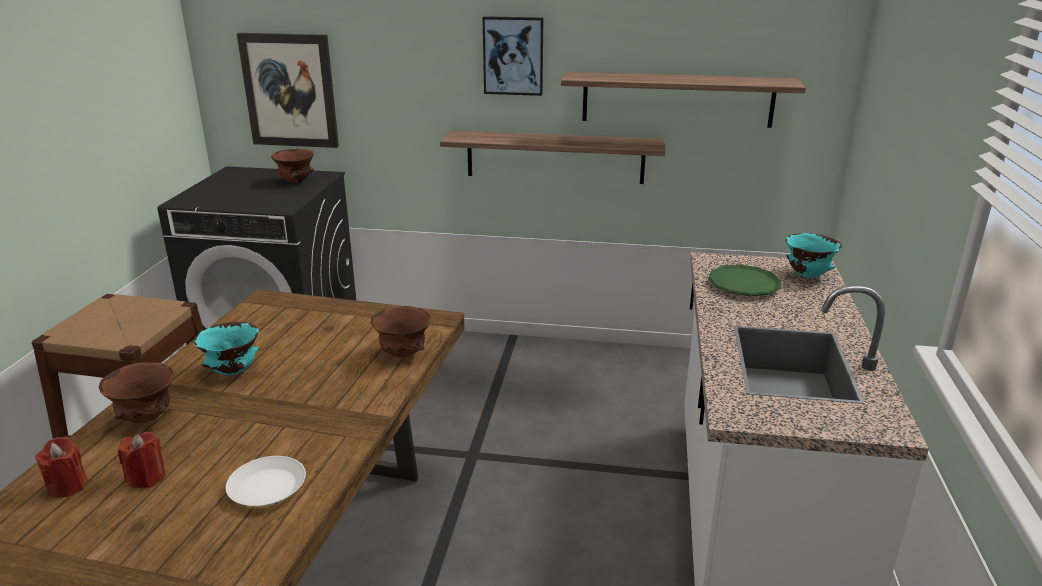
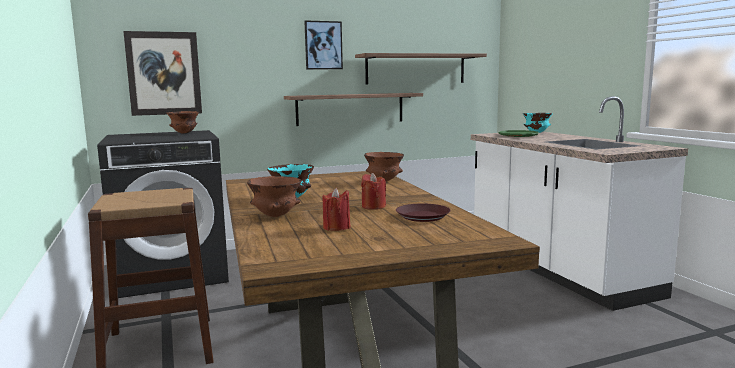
camera: 30 degrees left, 15 degrees down
(67, 486) = (288, 239): red candle -> red candle (373, 207)
(266, 488) = (422, 217): white plate -> brown plate

